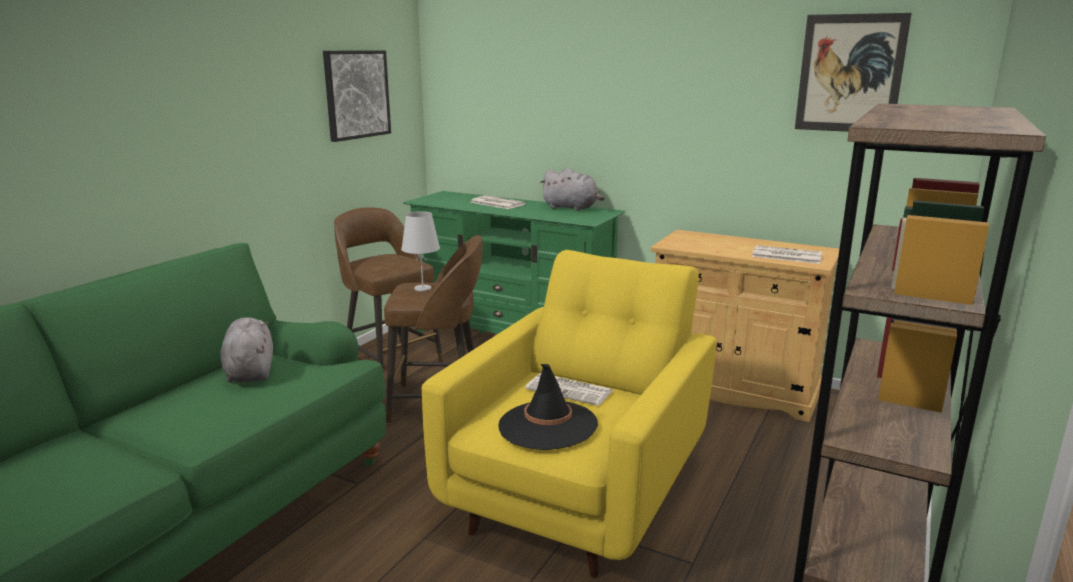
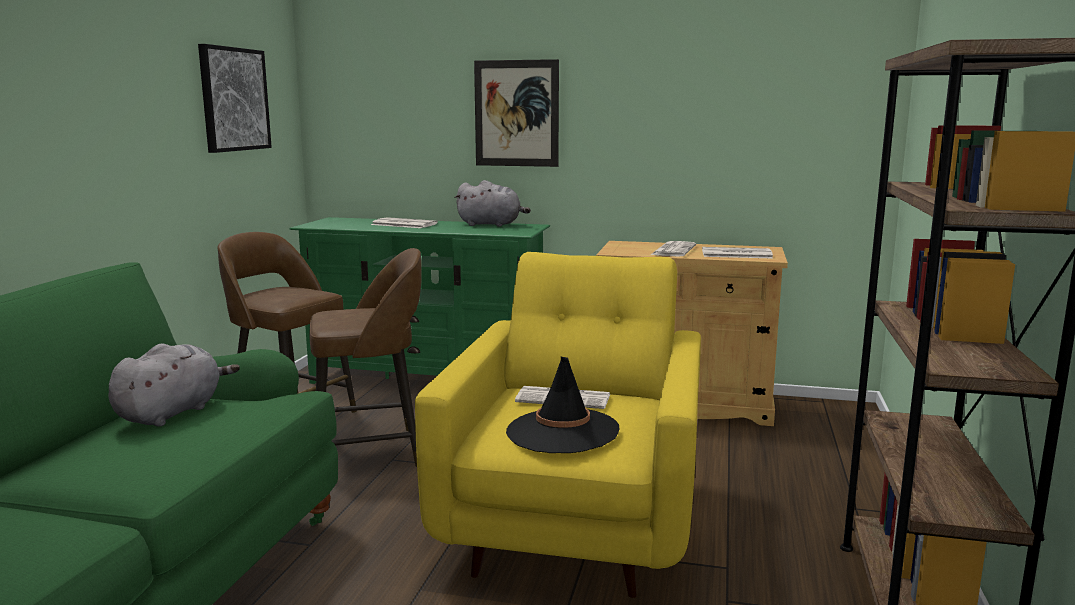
camera: 15 degrees left, 5 degrees down
(250, 371) = (172, 412): grey plush toy -> grey plush toy turned 60 degrees clockwise
(422, 288) = (349, 313): white table lamp -> none
(728, 246) = (673, 250): none -> newspaper
(850, 74) = (777, 70): picture -> picture (516, 113)

